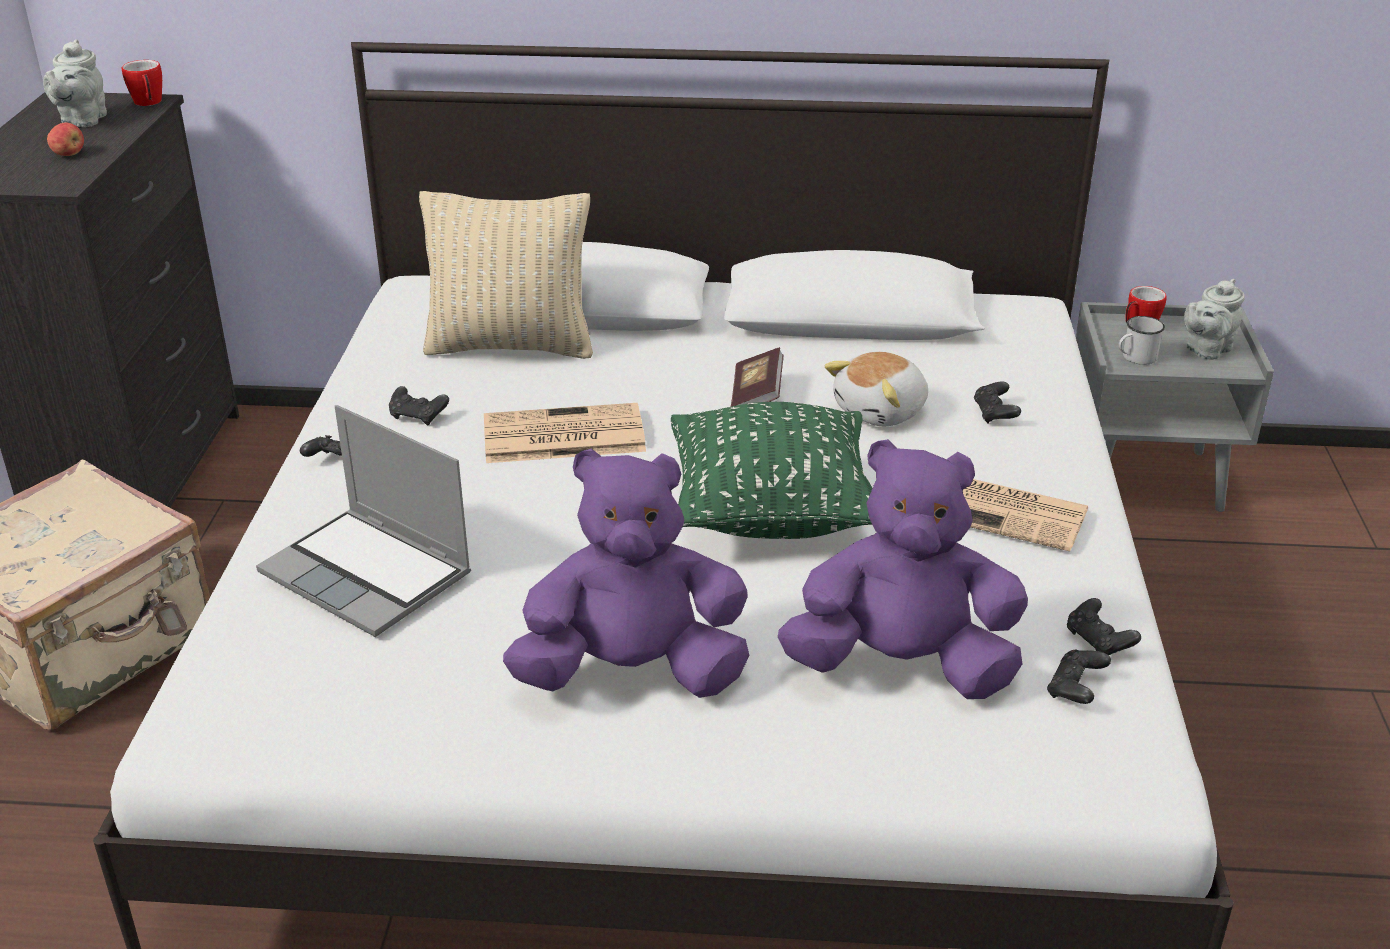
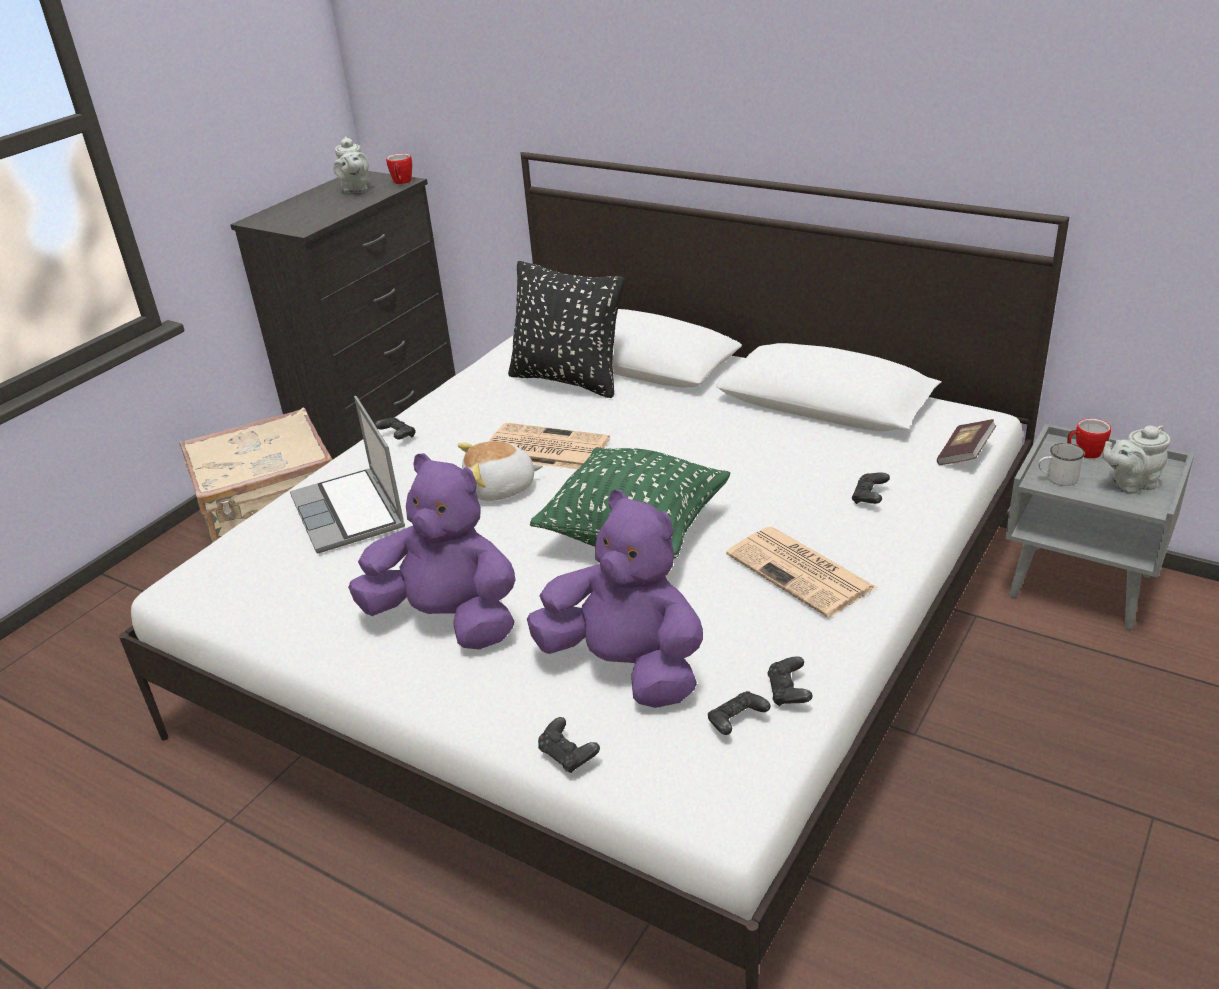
camera: 30 degrees right, 0 degrees up
(69, 154) = (326, 210): apple -> none
(82, 120) = (355, 190): grey teapot -> grey teapot turned 45 degrees counterclockwise
(418, 416) = (470, 417): black game controller -> black game controller (568, 756)
(511, 346) = (568, 380): beige pillow -> black pillow
(756, 396) = (701, 447): book -> book (964, 454)
(882, 411) = (783, 477): plush toy -> plush toy (501, 488)

